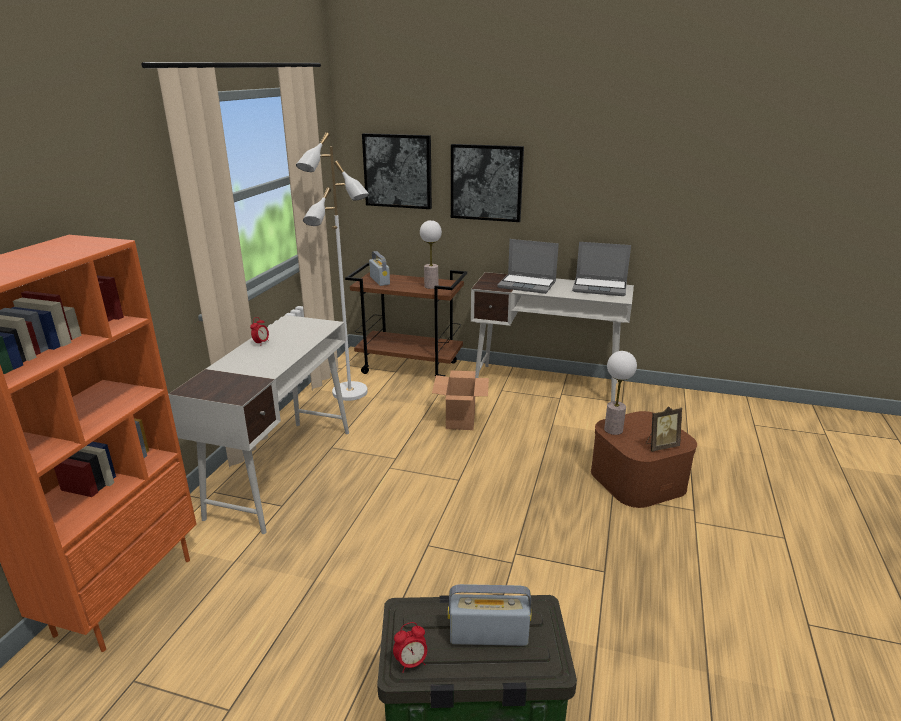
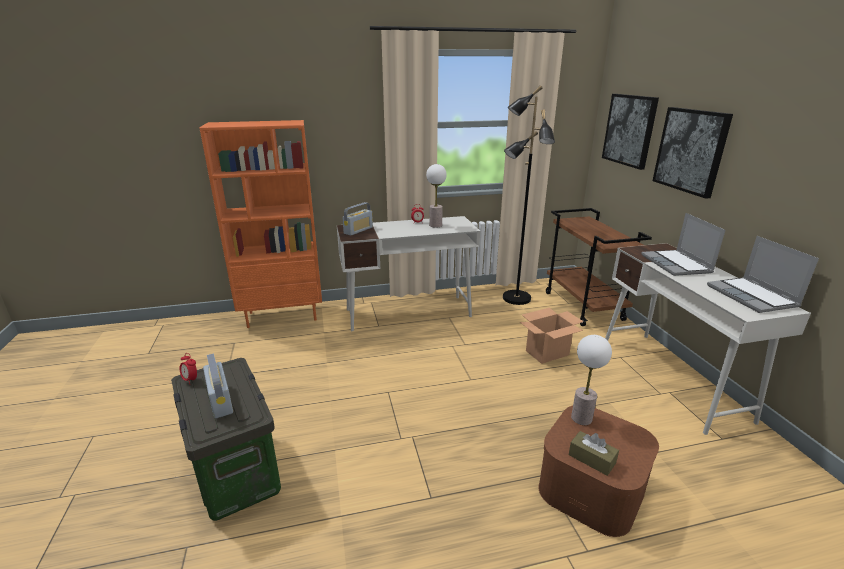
camera: 60 degrees right, 0 degrees up
(350, 393) = (515, 298): white floor lamp -> black floor lamp
(379, 280) = (581, 223): radio -> radio (358, 230)
(431, 286) = (607, 239): table lamp -> table lamp (435, 225)
(660, 446) = (591, 459): picture frame -> brown tissue box

